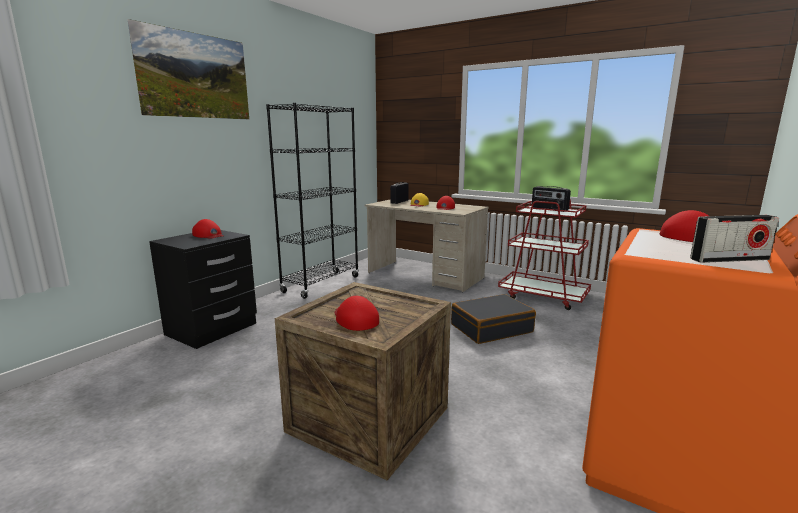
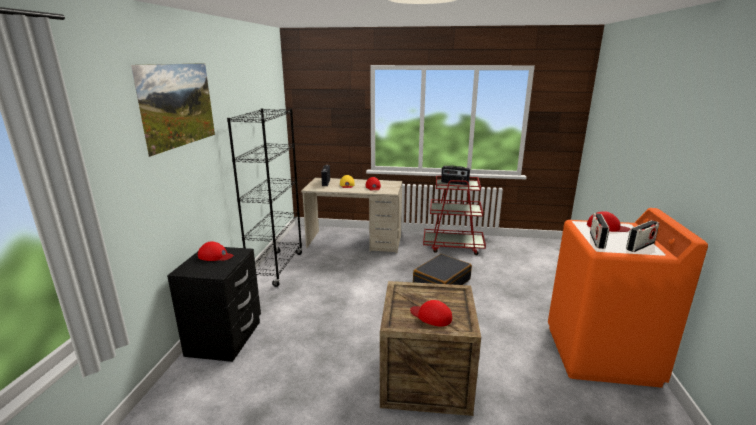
camera: 25 degrees left, 5 degrees up
(648, 246) = (597, 240): none -> radio

